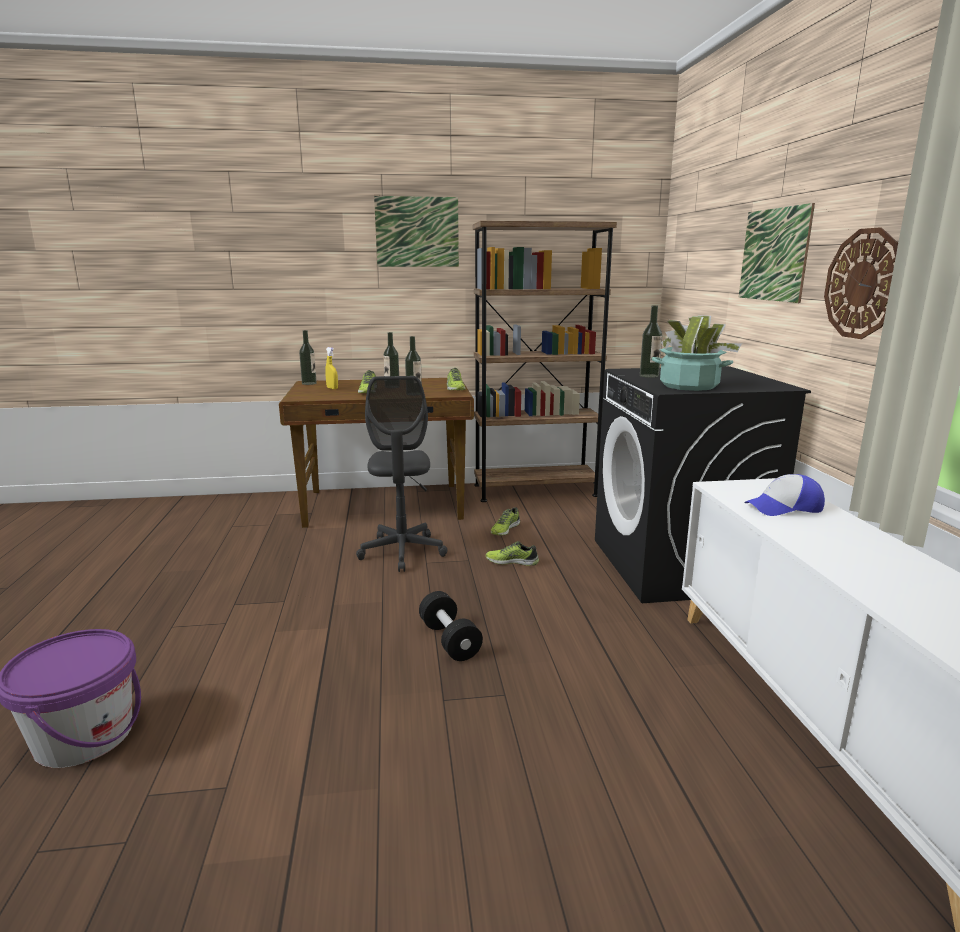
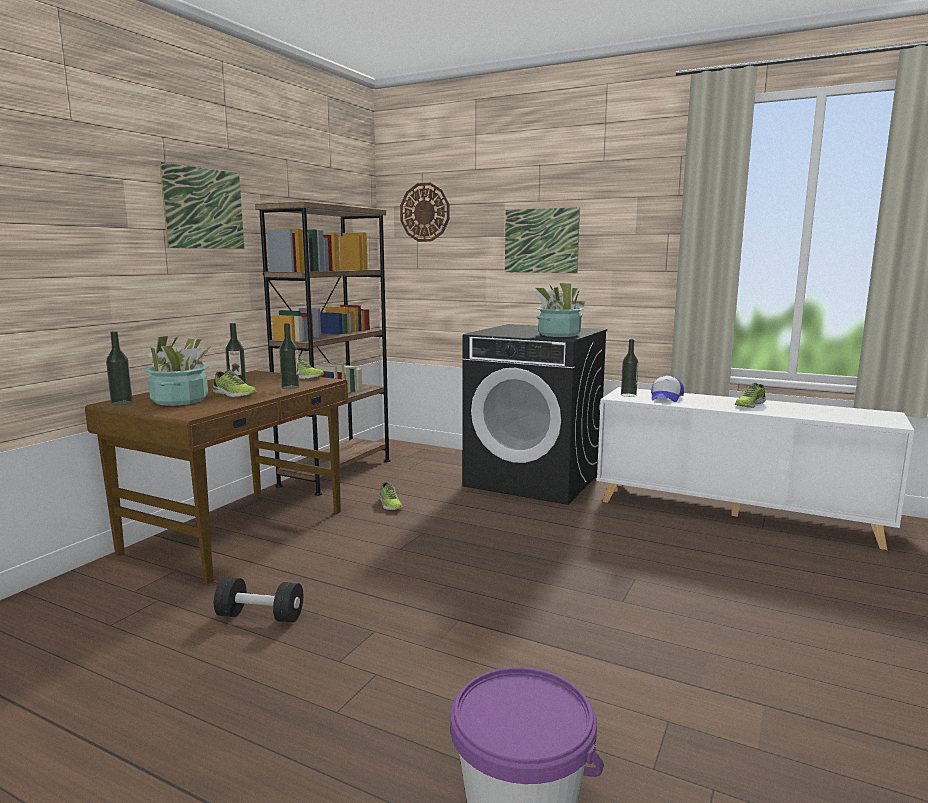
camera: 55 degrees left, 5 degrees down
(332, 388) = (180, 400): yellow spray bottle -> potted plant
(402, 552) = (362, 552): grey office chair -> none
(449, 640) = (544, 576): black dumbbell -> black dumbbell (260, 616)
(512, 561) = (451, 519): shoe -> shoe (749, 404)
(649, 376) = (511, 333): bottle -> bottle (628, 395)
(863, 284) = (636, 259): wall clock -> wall clock (425, 212)

